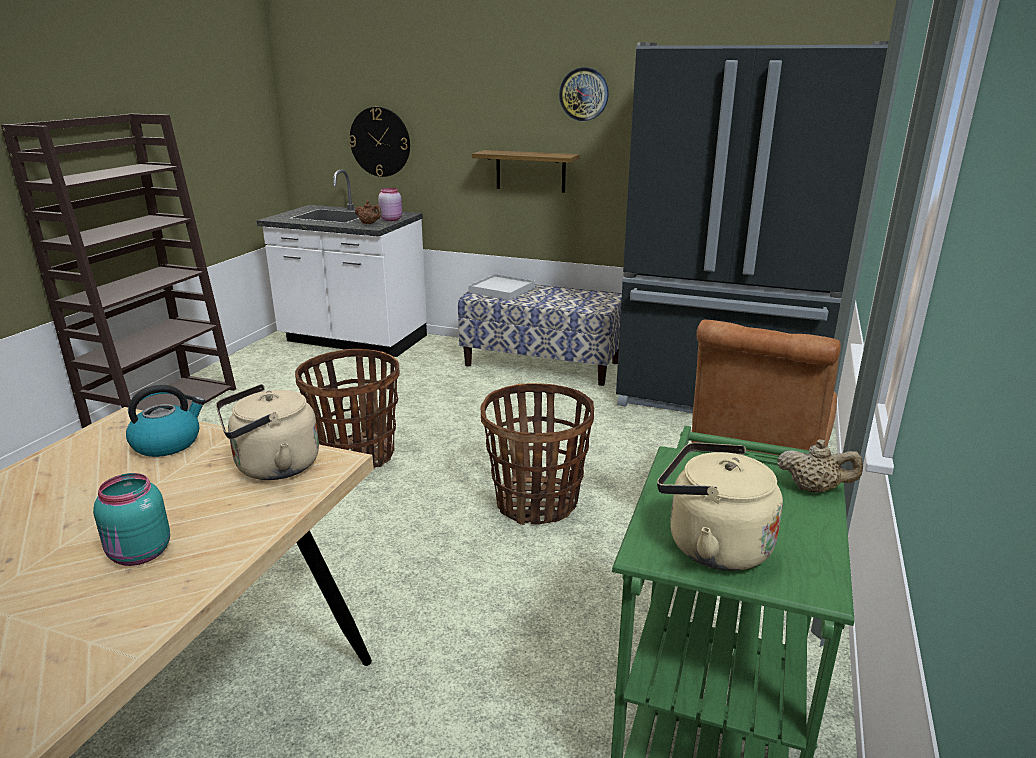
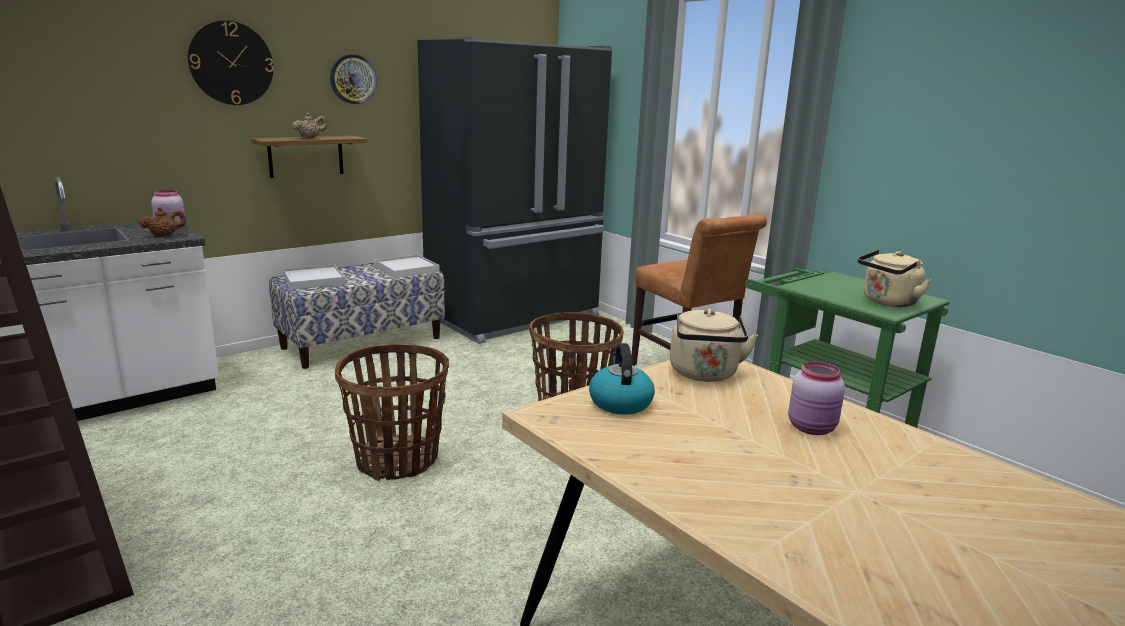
camera: 60 degrees left, 5 degrees down
(139, 555) = (813, 428): turquoise jar -> pink jar
(380, 142) = (100, 137): wall clock -> wall clock (231, 63)
(588, 303) = (407, 269): none -> white tray
(814, 489) = (844, 277): beige teapot -> beige teapot (310, 138)

